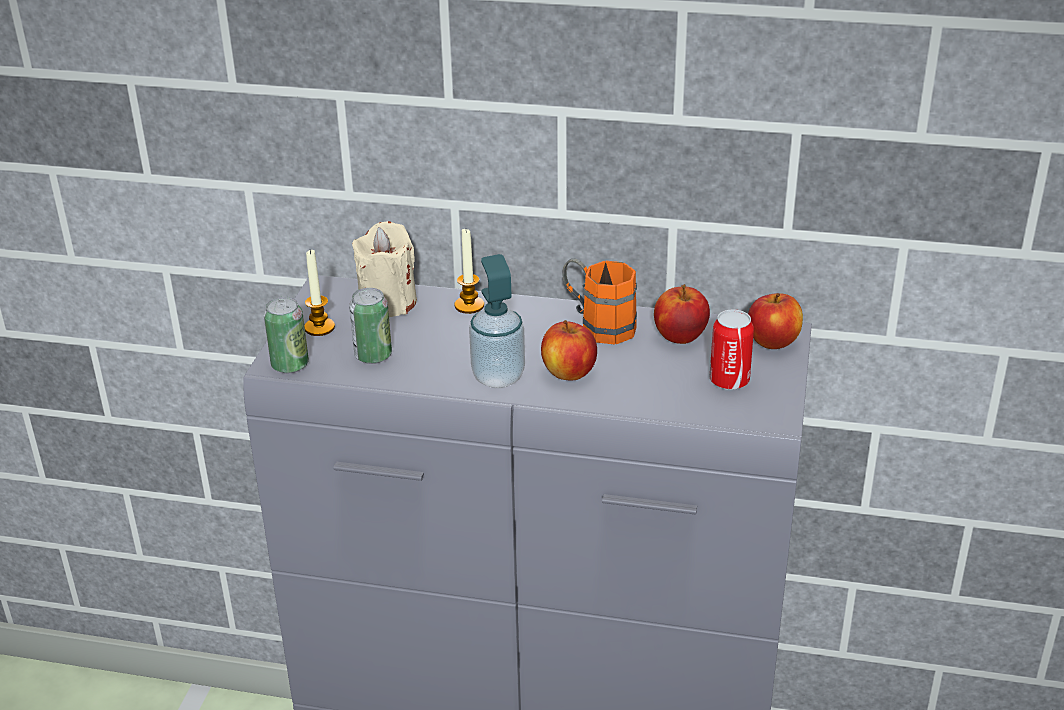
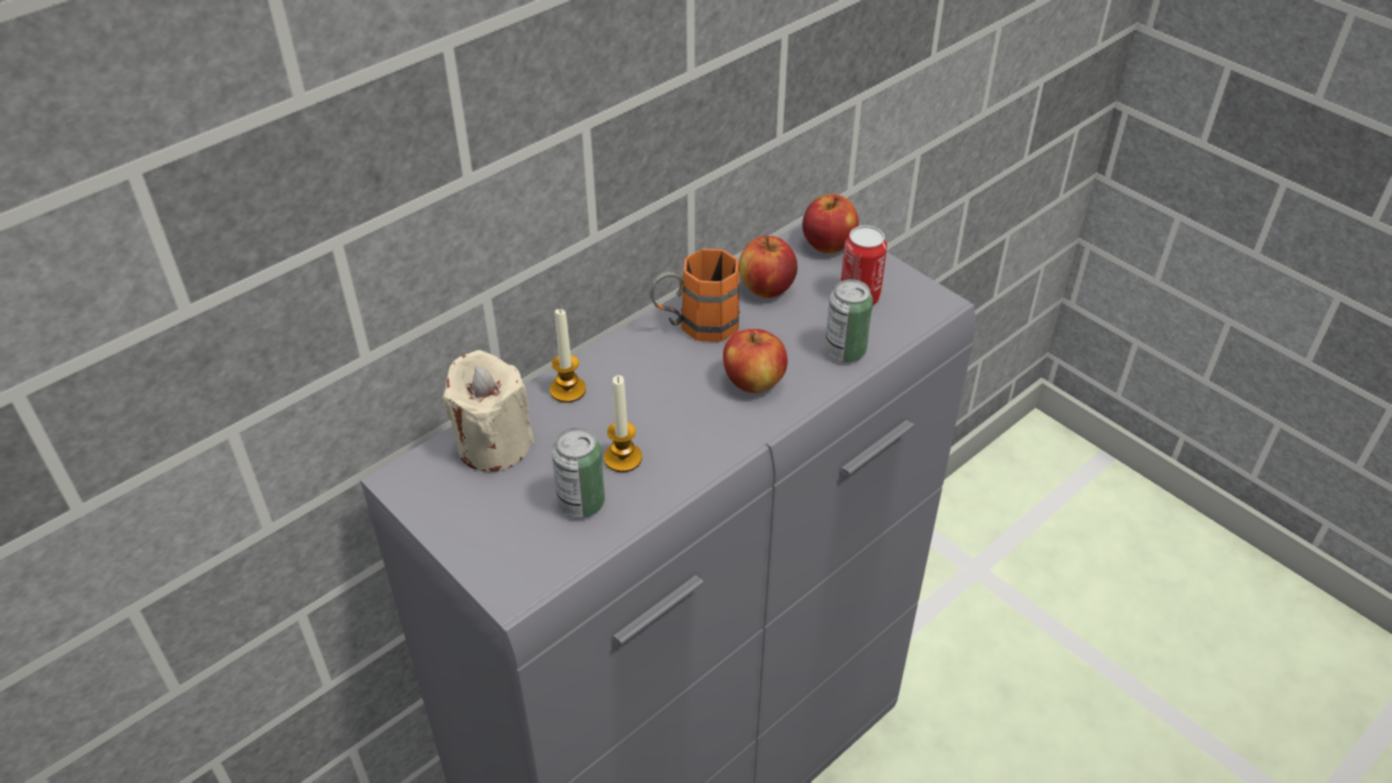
camera: 55 degrees left, 10 degrees up
(290, 365) = (527, 578): can -> can (845, 351)
(319, 327) = (480, 520): candle -> candle (623, 458)
(498, 377) = (713, 431): soap dispenser -> none

